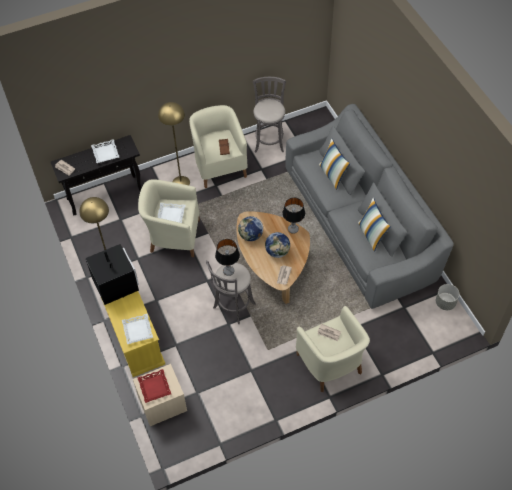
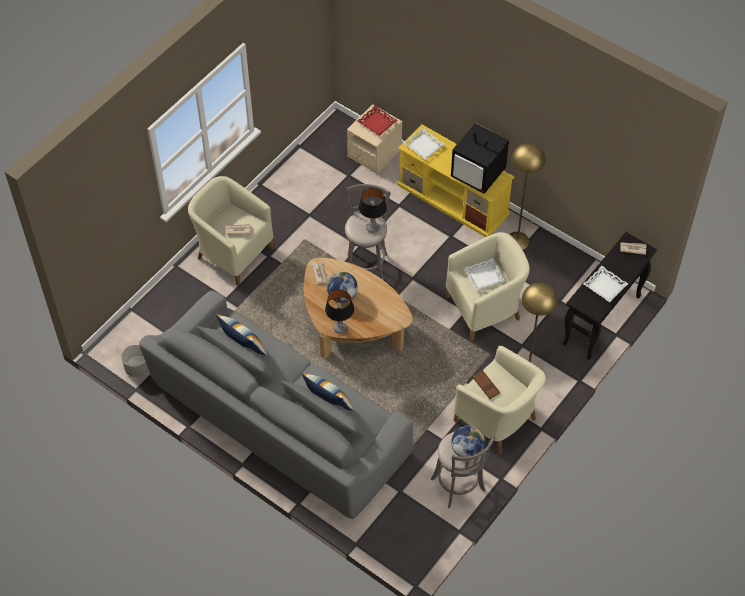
camera: 150 degrees right, 0 degrees up
(250, 236) = (382, 300): globe -> globe (467, 450)

